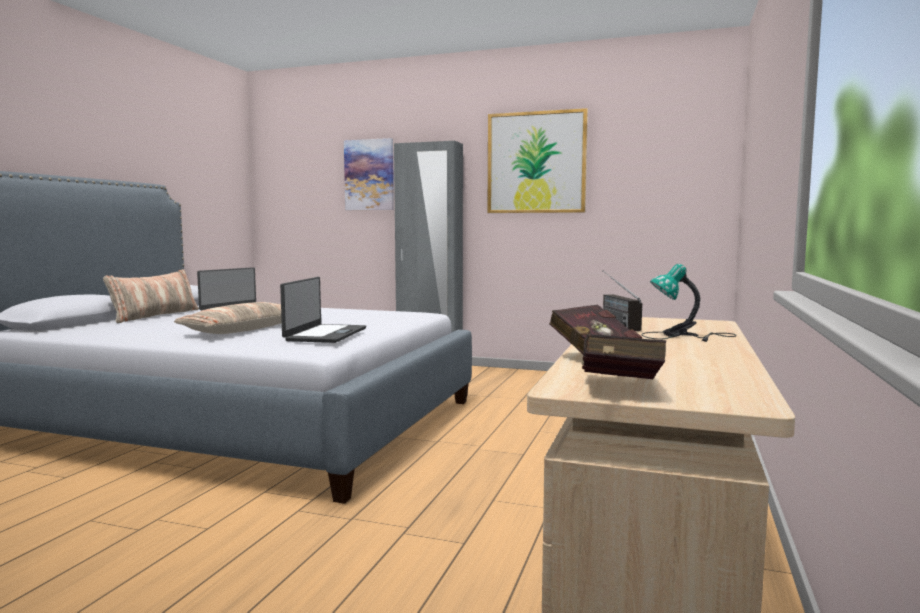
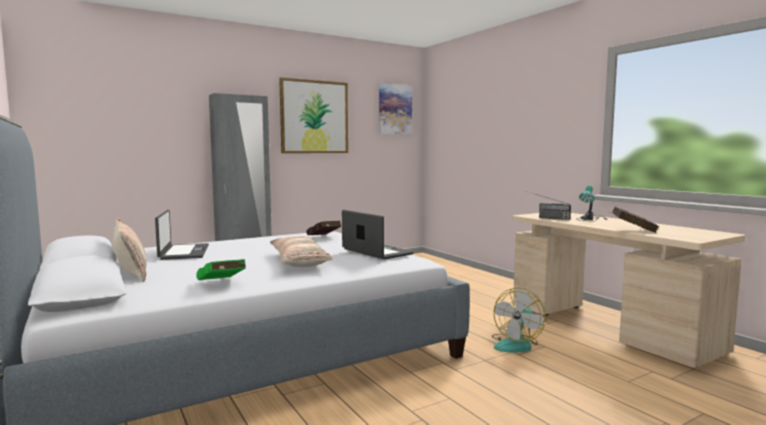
camera: 50 degrees left, 0 degrees up
(124, 333) = (221, 284): none -> green book
(369, 175) = (171, 117): picture -> picture (395, 109)
(440, 523) = (516, 344): none -> fan
(619, 389) = (695, 236): red book -> red book (324, 237)

